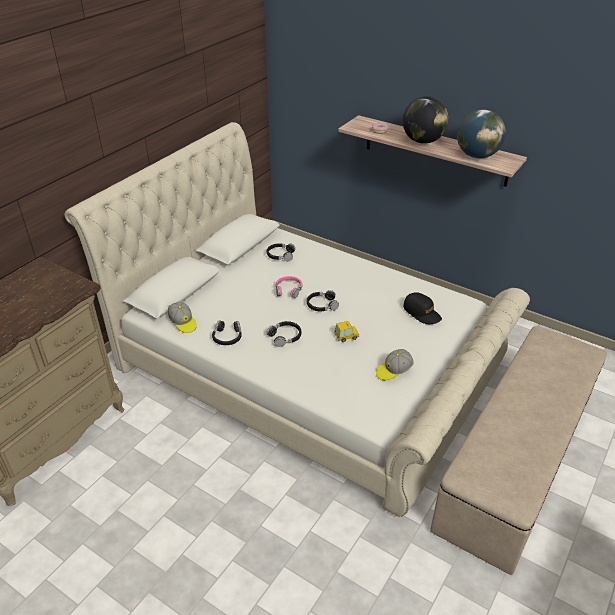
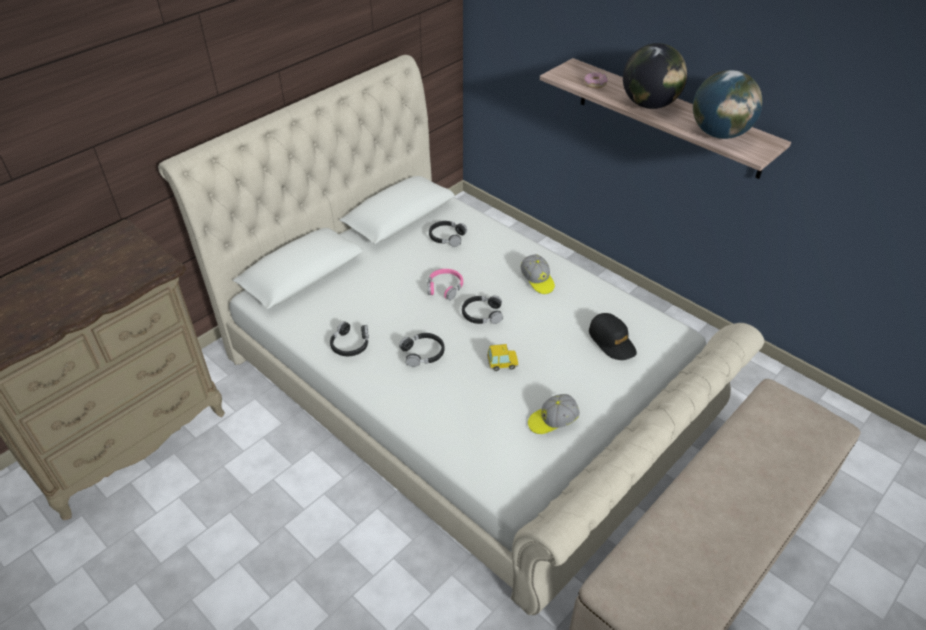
camera: 10 degrees right, 5 degrees up
(183, 322) = (301, 317): cap -> cap (537, 280)

